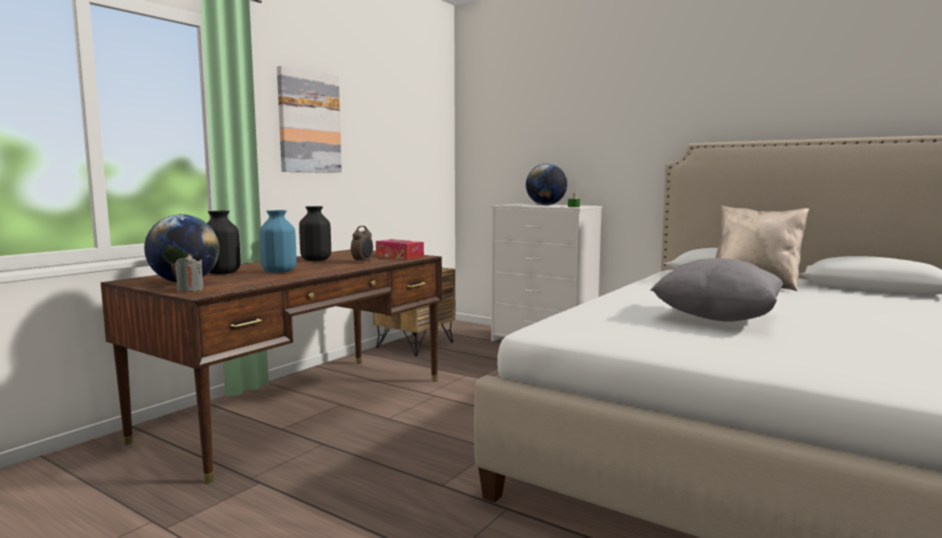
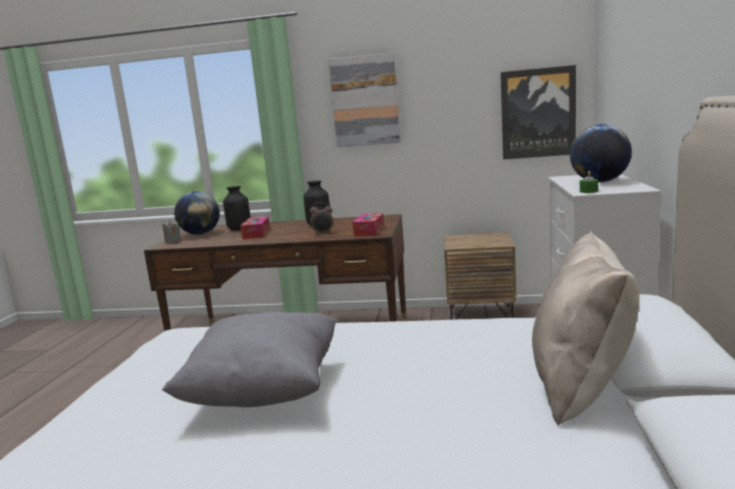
camera: 65 degrees right, 5 degrees up
(279, 271) = (256, 234): blue vase -> tissue box
(427, 158) = (538, 113): none -> picture

